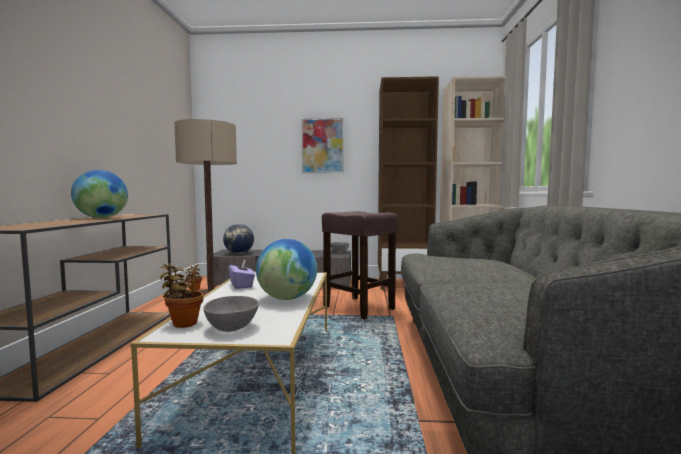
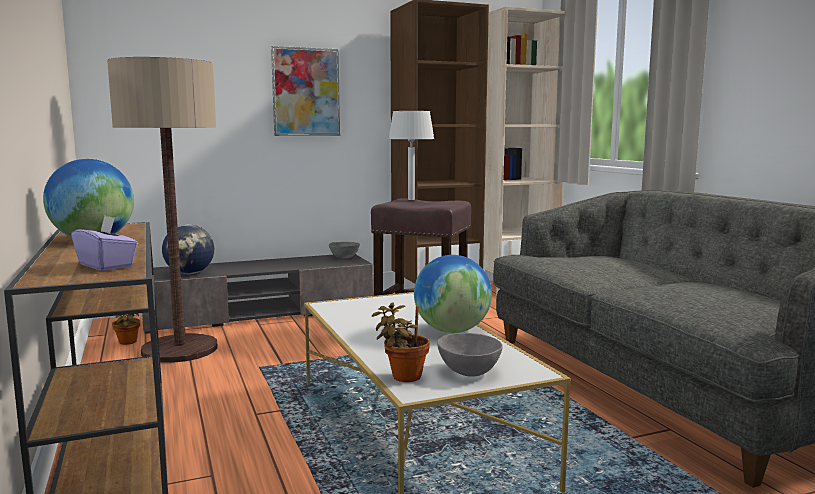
camera: 25 degrees left, 5 degrees up
(242, 285) = (357, 322): purple tissue box -> purple tissue box (107, 265)
(359, 211) = (411, 199): none -> grey table lamp

